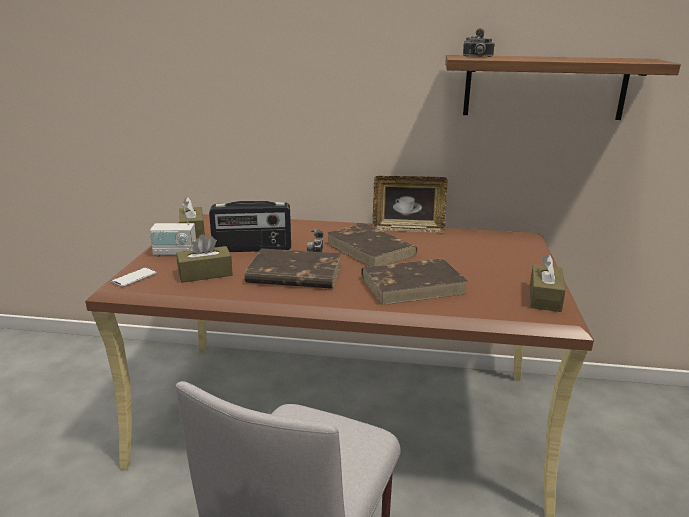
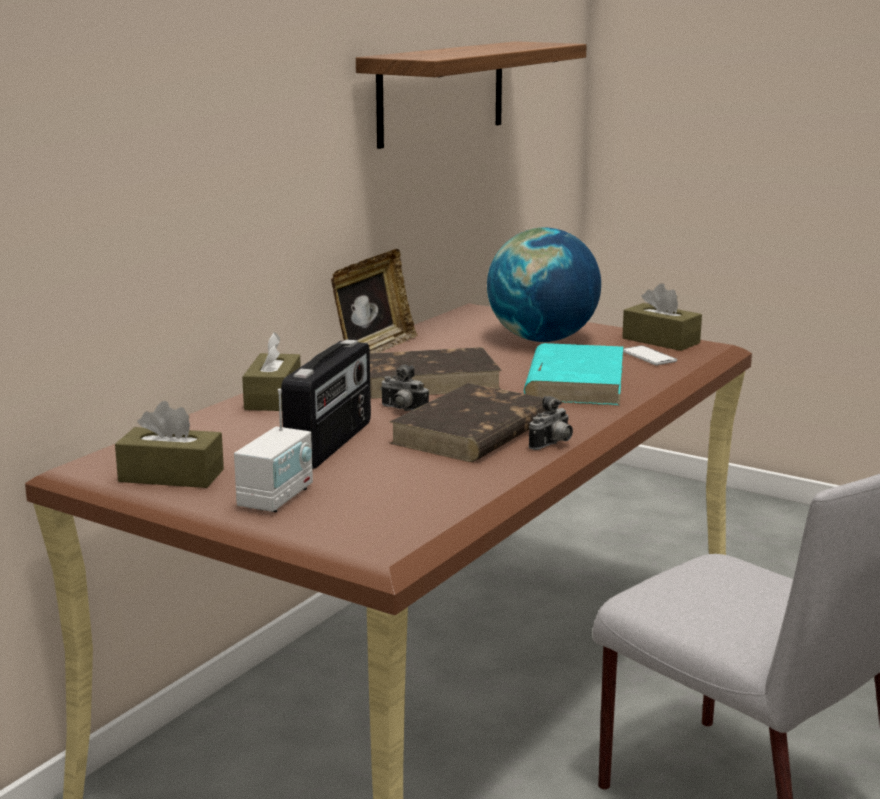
camera: 65 degrees left, 5 degrees down
(134, 278) = (364, 536): phone -> phone (648, 357)
(205, 273) = (405, 484): brown tissue box -> brown tissue box (273, 398)
(413, 285) = (575, 382): brown book -> turquoise book
(477, 56) = (418, 55): camera -> camera (553, 444)
(488, 263) = (542, 340): none -> globe

